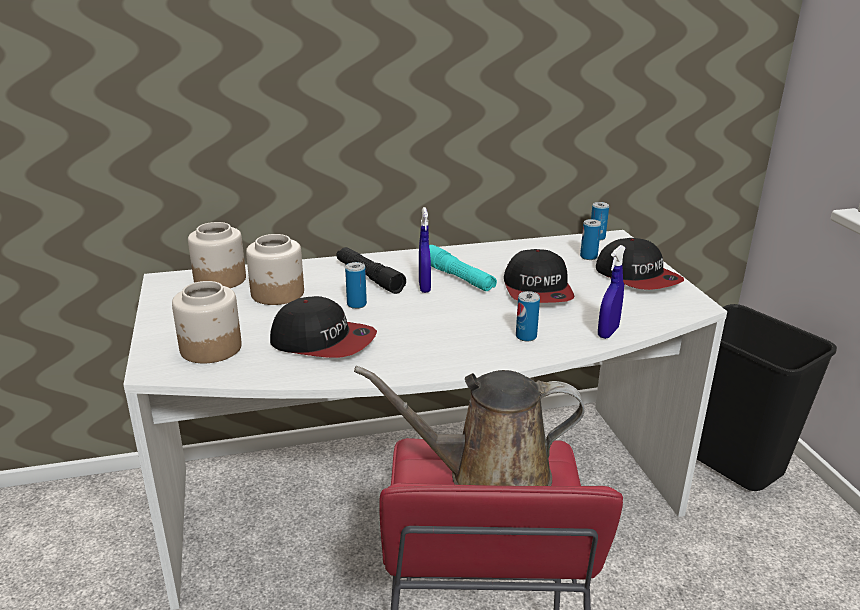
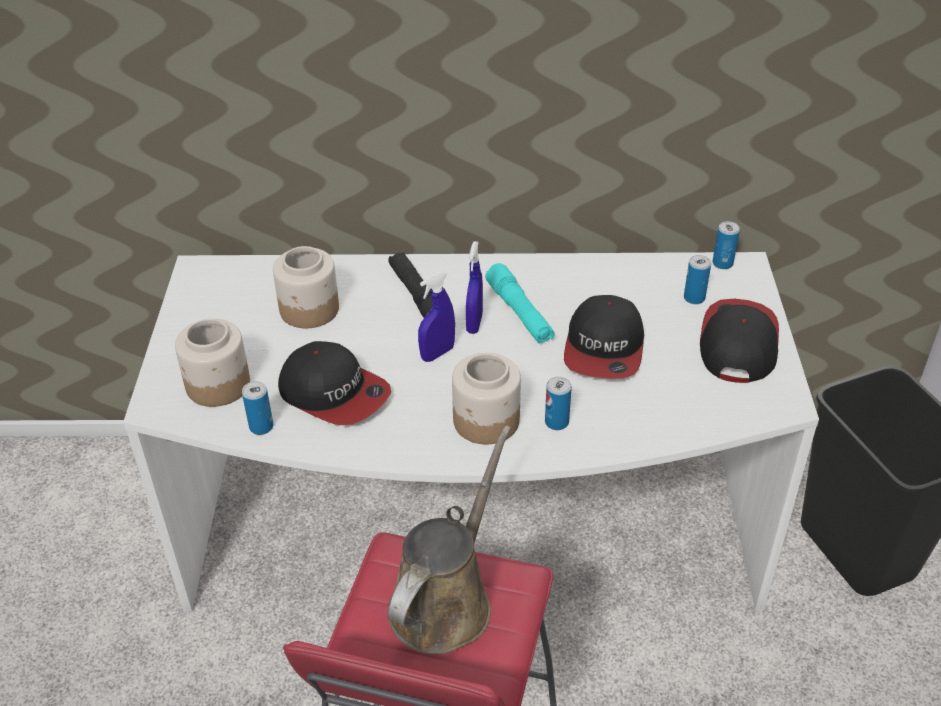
camera: 15 degrees right, 15 degrees up
(220, 280) = (254, 278): jar -> jar (486, 421)
(356, 304) = (389, 340): can -> can (261, 427)
(489, 476) = (445, 601): brown watering can -> brown watering can turned 105 degrees clockwise
(608, 332) = (654, 431): blue spray bottle -> blue spray bottle (437, 353)
(637, 277) = (737, 343): cap -> cap turned 150 degrees counterclockwise

